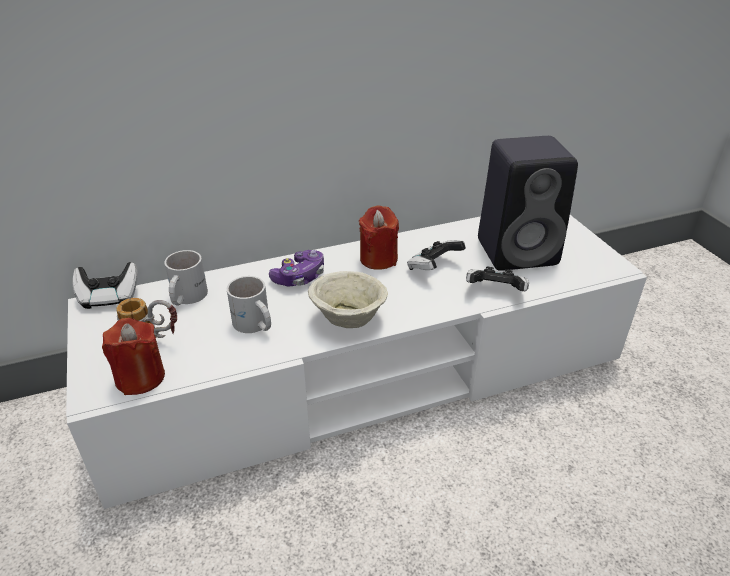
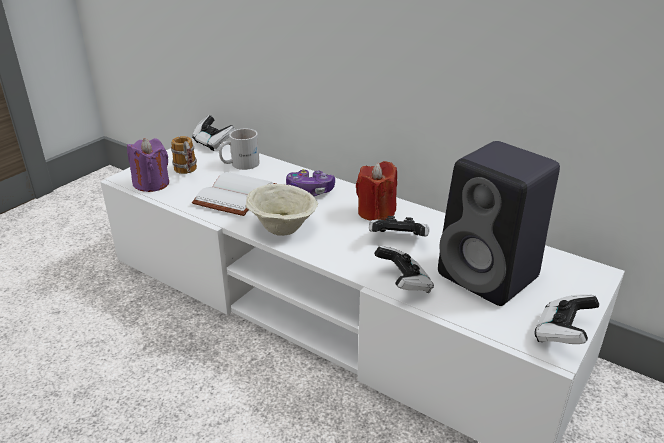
camera: 55 degrees right, 5 degrees down
(140, 378) = (152, 184): red candle -> purple candle
(254, 325) = (237, 197): white mug -> white book
(603, 257) = (562, 334): none -> game controller

